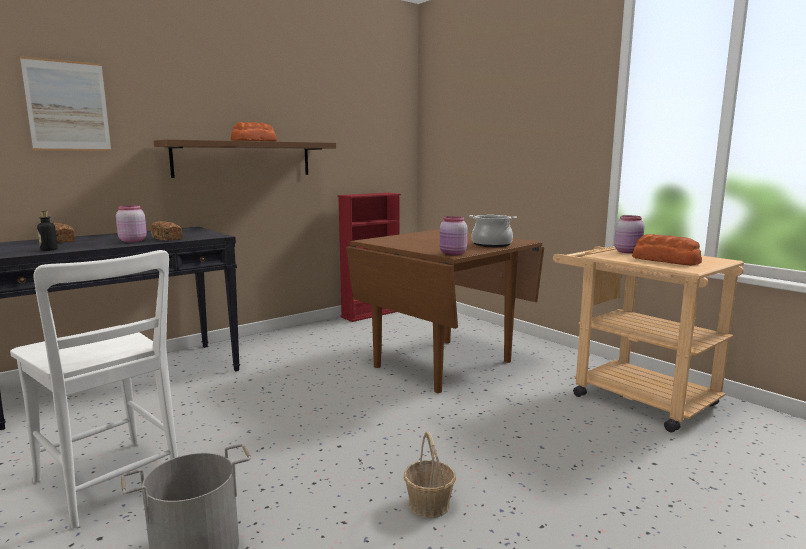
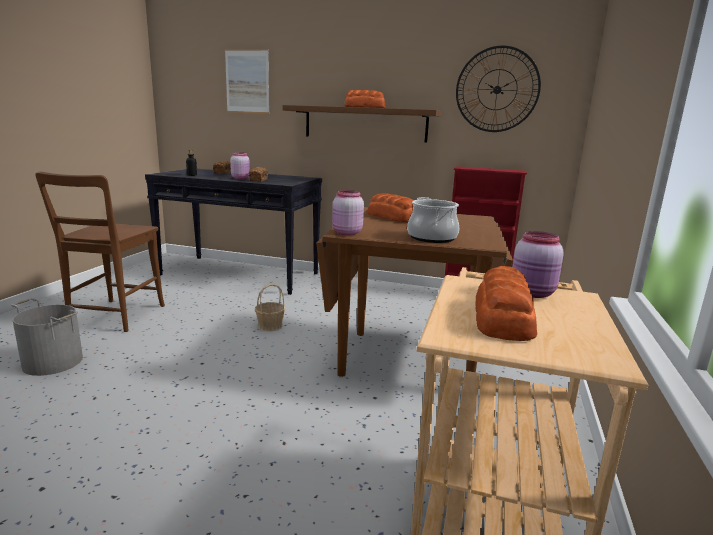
camera: 55 degrees right, 5 degrees up
(111, 484) = (115, 317): white chair -> brown chair
(358, 124) = (497, 89): none -> wall clock
(410, 241) = (392, 217): none -> bread
(429, 504) = (130, 426): basket -> basket (270, 326)

